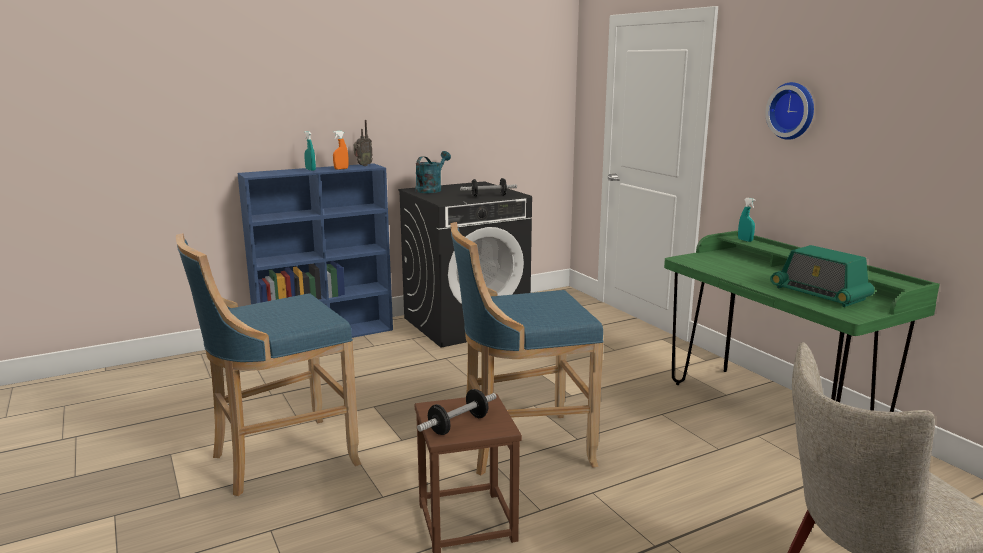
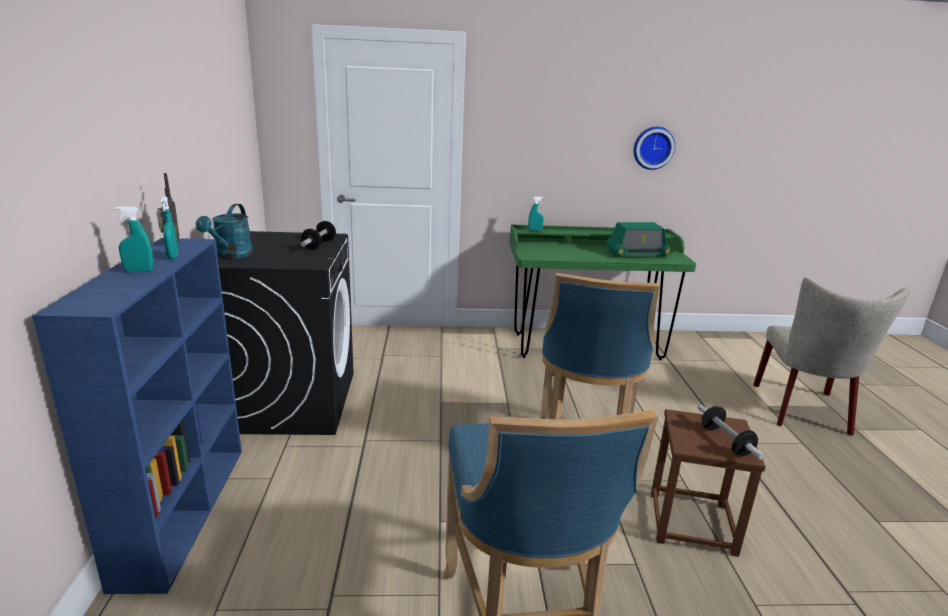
camera: 65 degrees left, 5 degrees up
(341, 169) = (173, 257): orange spray bottle -> turquoise spray bottle
(431, 189) = (231, 255): turquoise watering can -> turquoise watering can turned 135 degrees counterclockwise
(793, 111) = (552, 124): wall clock -> wall clock (653, 147)

